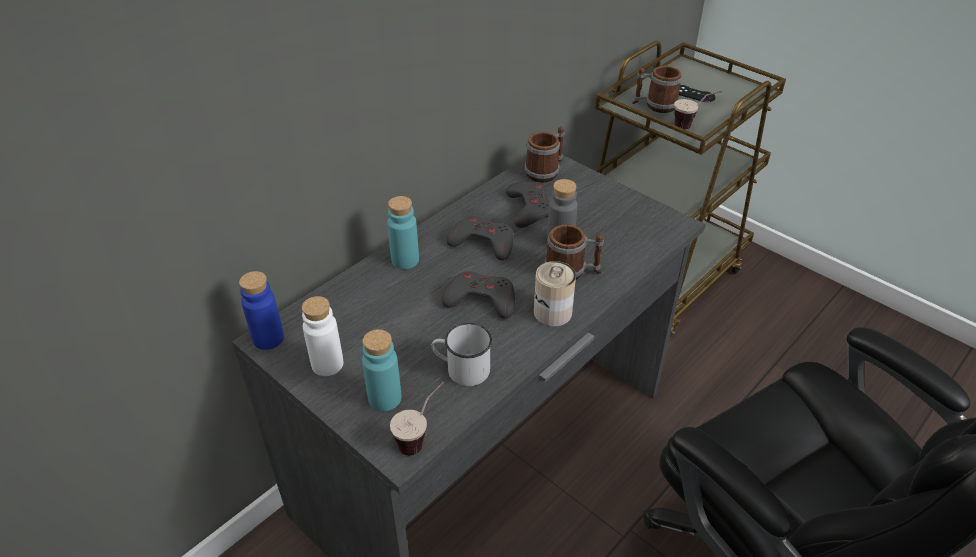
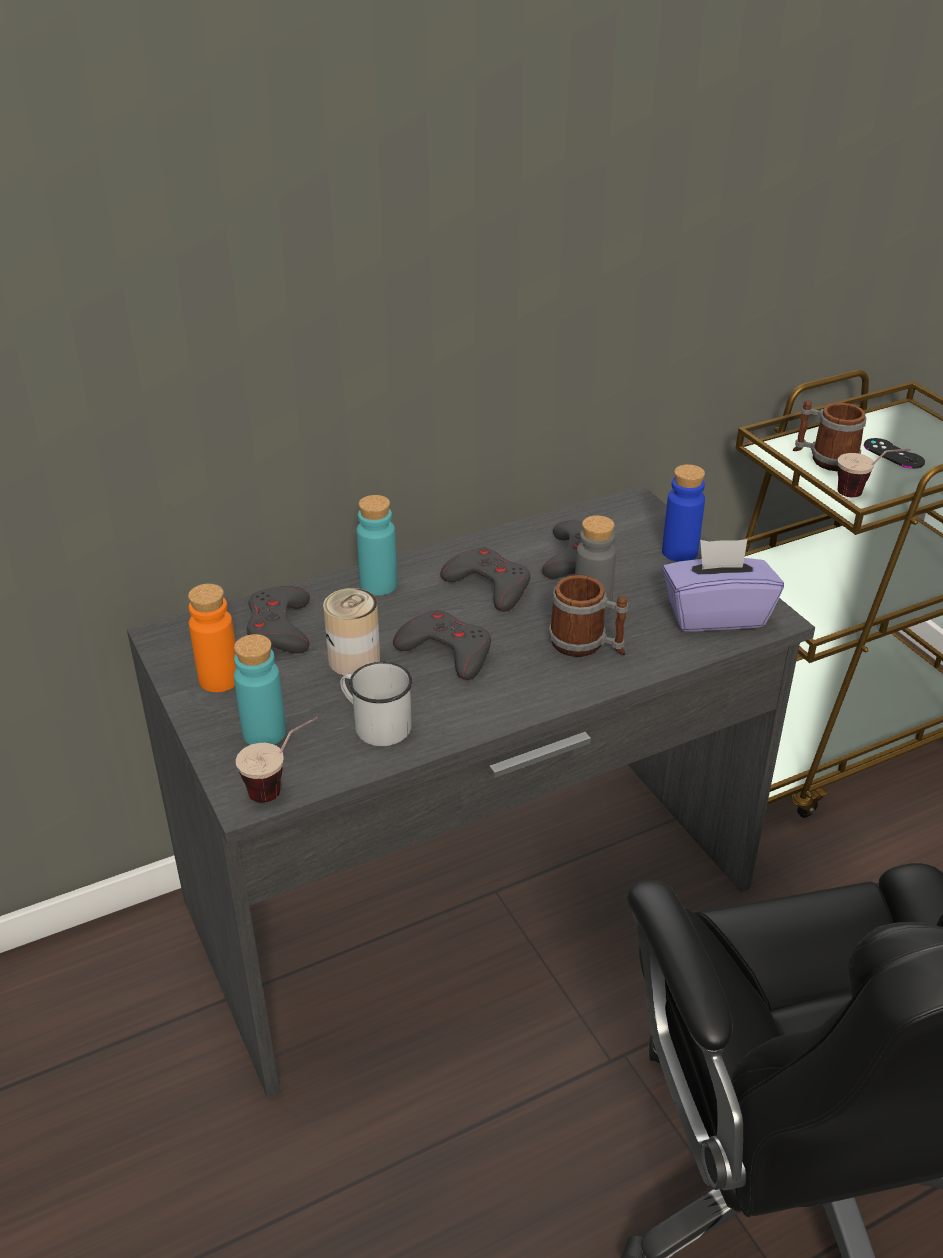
camera: 20 degrees right, 5 degrees down
(268, 338) = (168, 635): blue bottle -> blue bottle (679, 552)
(327, 364) = (219, 679): white bottle -> orange bottle
(351, 311) = (280, 628): none -> grey game controller
(546, 171) = (626, 516): mug -> none
(552, 312) = (531, 687): can -> can (354, 659)
(641, 229) = (715, 614): none -> purple tissue box

